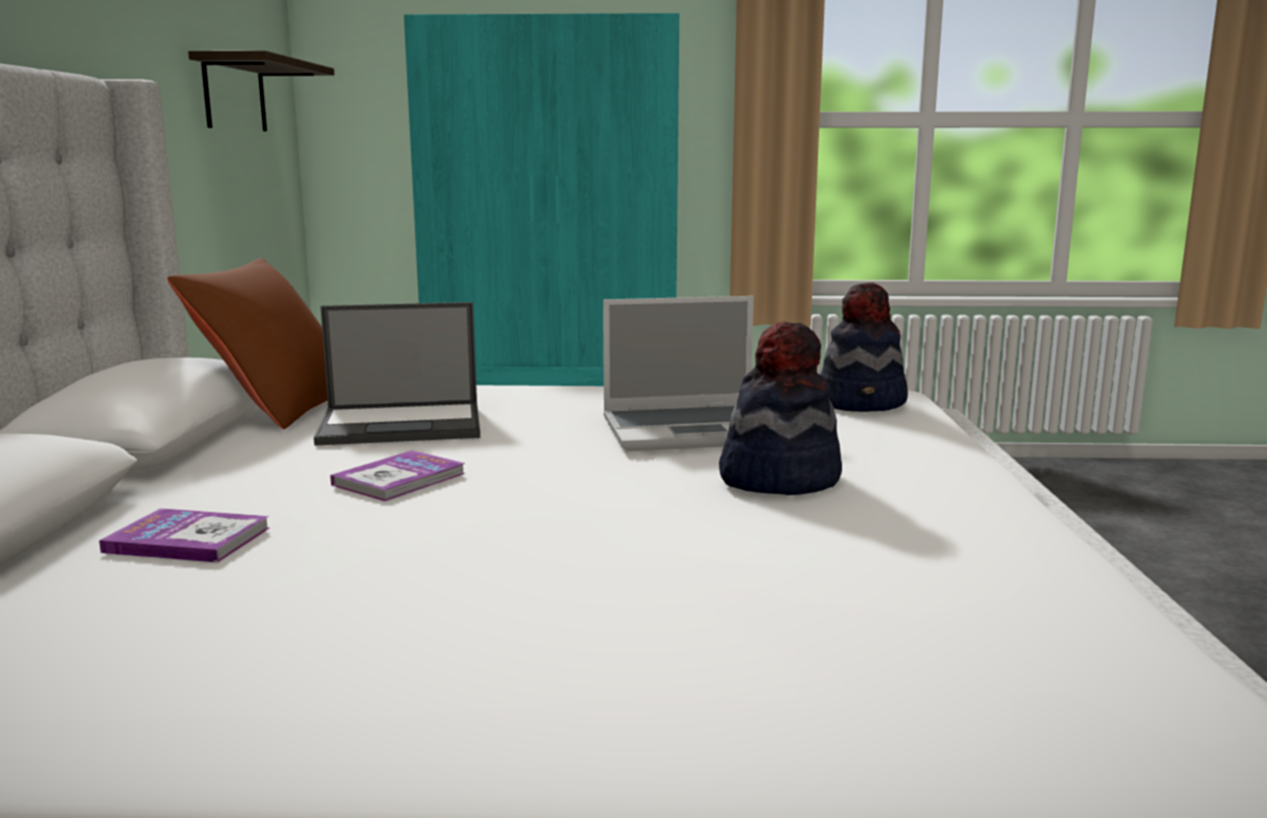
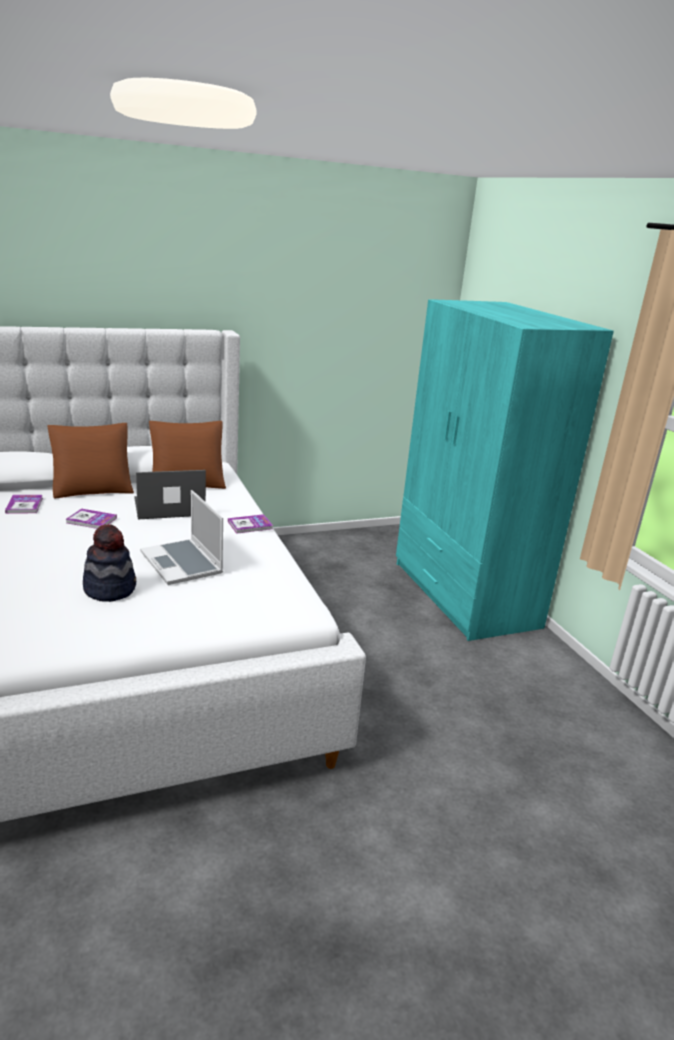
camera: 65 degrees right, 10 degrees up
(175, 472) = (93, 488): none -> brown pillow
(235, 95) = (374, 327): shelf -> none
(403, 425) = (168, 507): laptop -> laptop turned 105 degrees clockwise
(554, 389) = (250, 525): none -> book
(862, 403) = (266, 603): hat -> none

